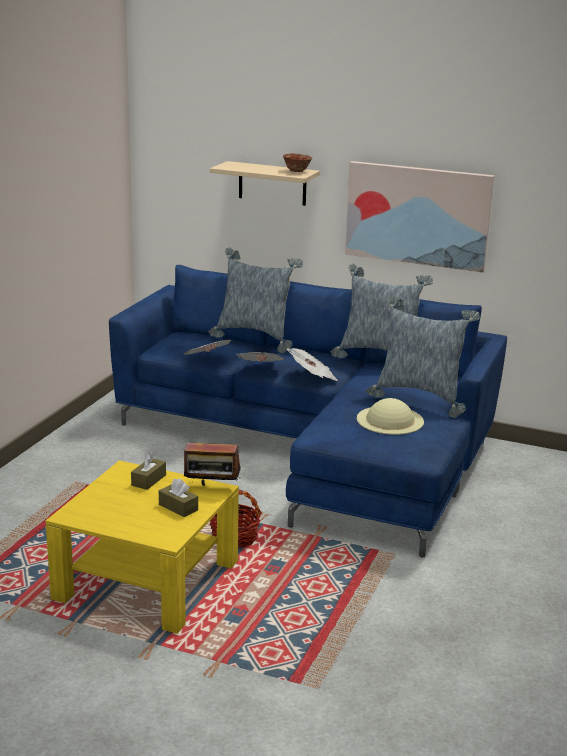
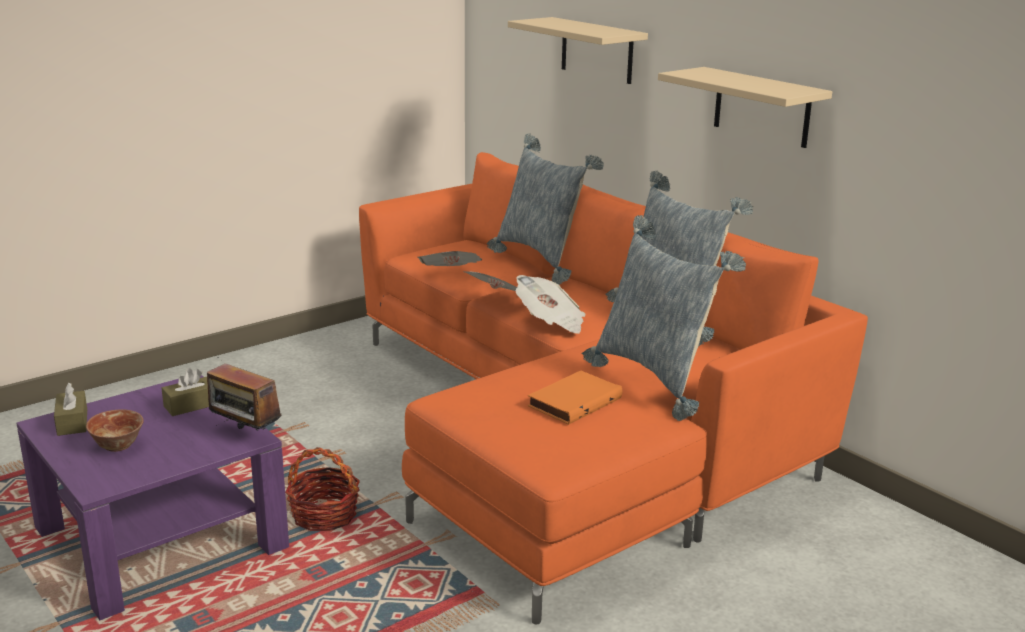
camera: 30 degrees right, 0 degrees up
(147, 580) = (160, 537): yellow coffee table -> purple coffee table
(178, 507) = (171, 448): brown tissue box -> brown tissue box (72, 422)
(297, 171) = (613, 31): bowl -> bowl (118, 446)
(318, 449) = (569, 429): blue sofa -> orange sofa
(390, 420) = (573, 401): beige hat -> orange book
(418, 215) = (762, 107): picture -> beige shelf

